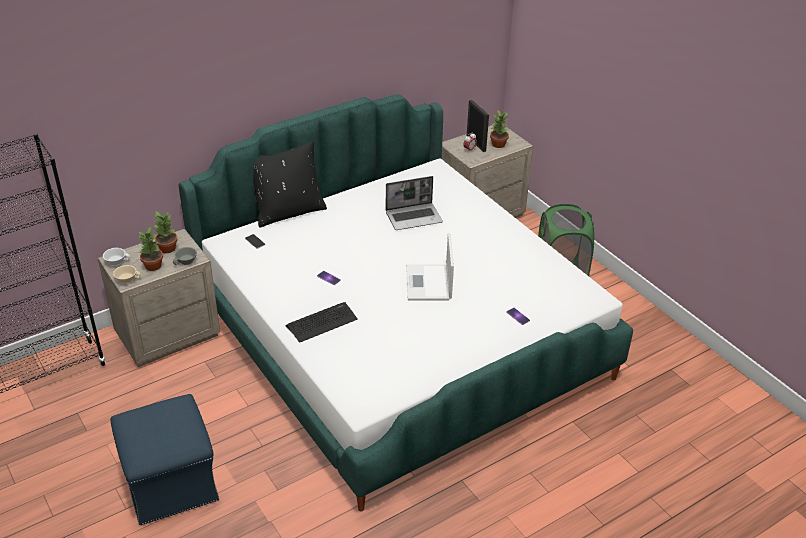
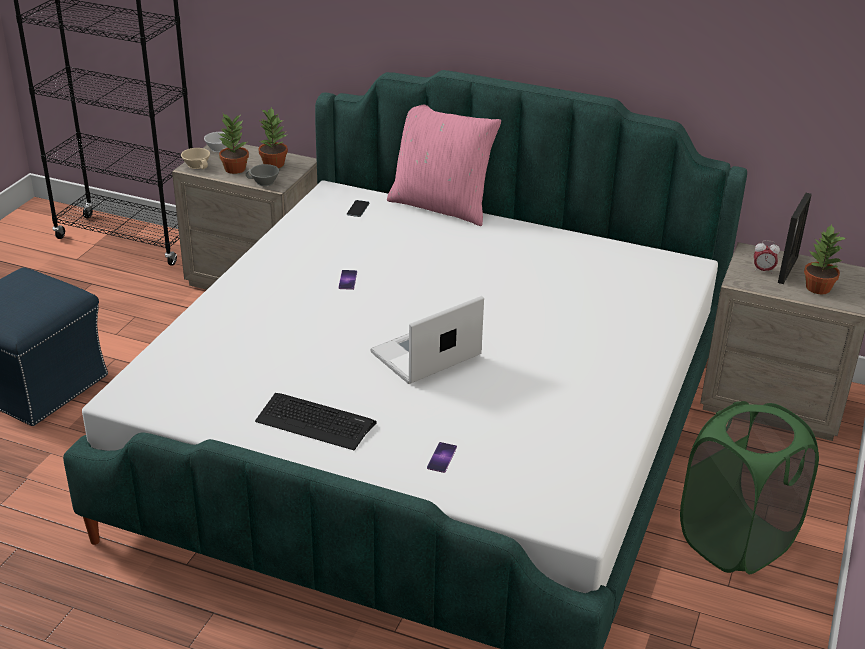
camera: 55 degrees right, 5 degrees down
(288, 212) = (441, 206): black pillow -> pink pillow
(322, 322) = (258, 308): keyboard -> keyboard (315, 422)
(414, 217) = (552, 291): laptop -> none

